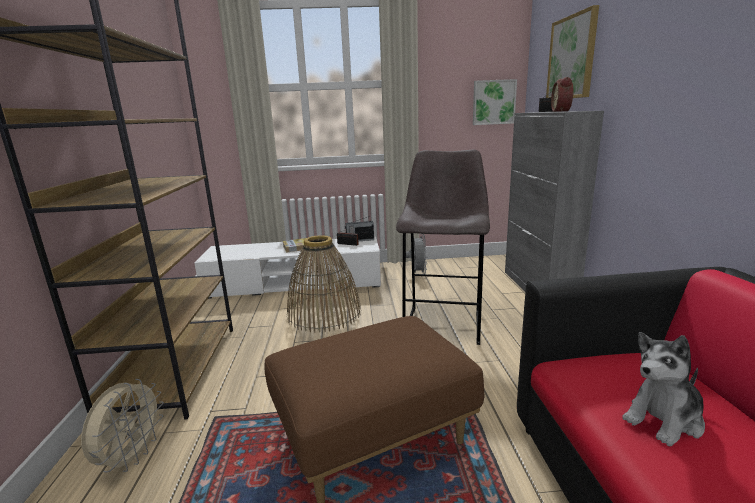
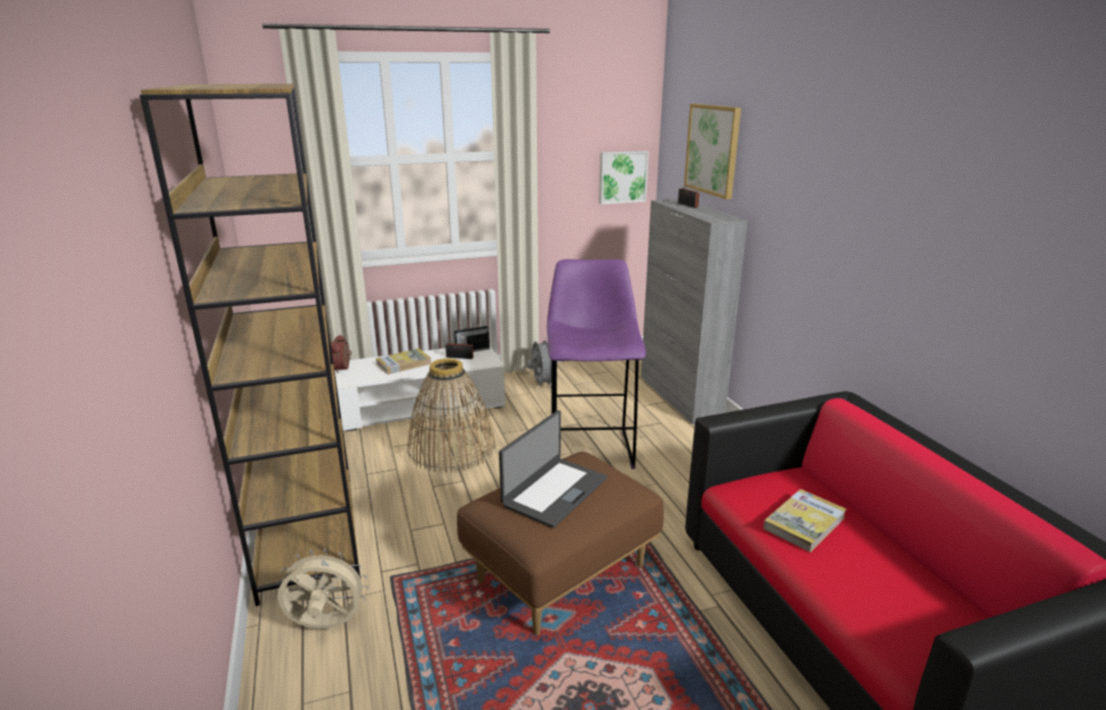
camera: 15 degrees left, 5 degrees up
(132, 457) = (326, 626): beige fan -> beige fan turned 90 degrees counterclockwise
(361, 348) = (554, 491): none -> laptop
(443, 323) = (591, 448): grey stool -> purple stool
(562, 111) = (705, 212): alarm clock -> alarm clock (343, 368)
(664, 419) = (804, 523): plush toy -> book

